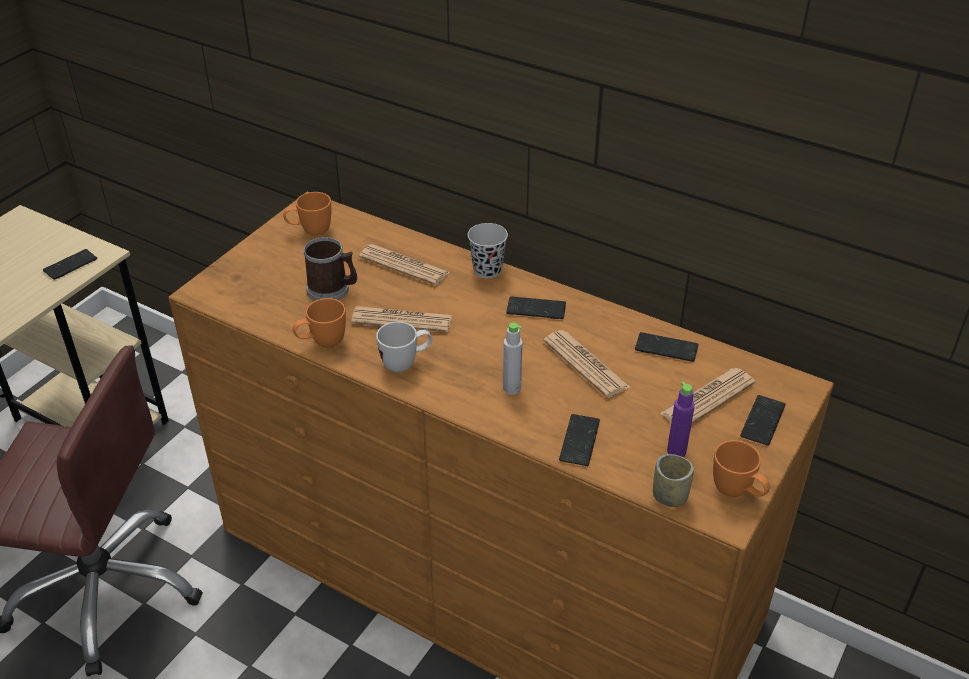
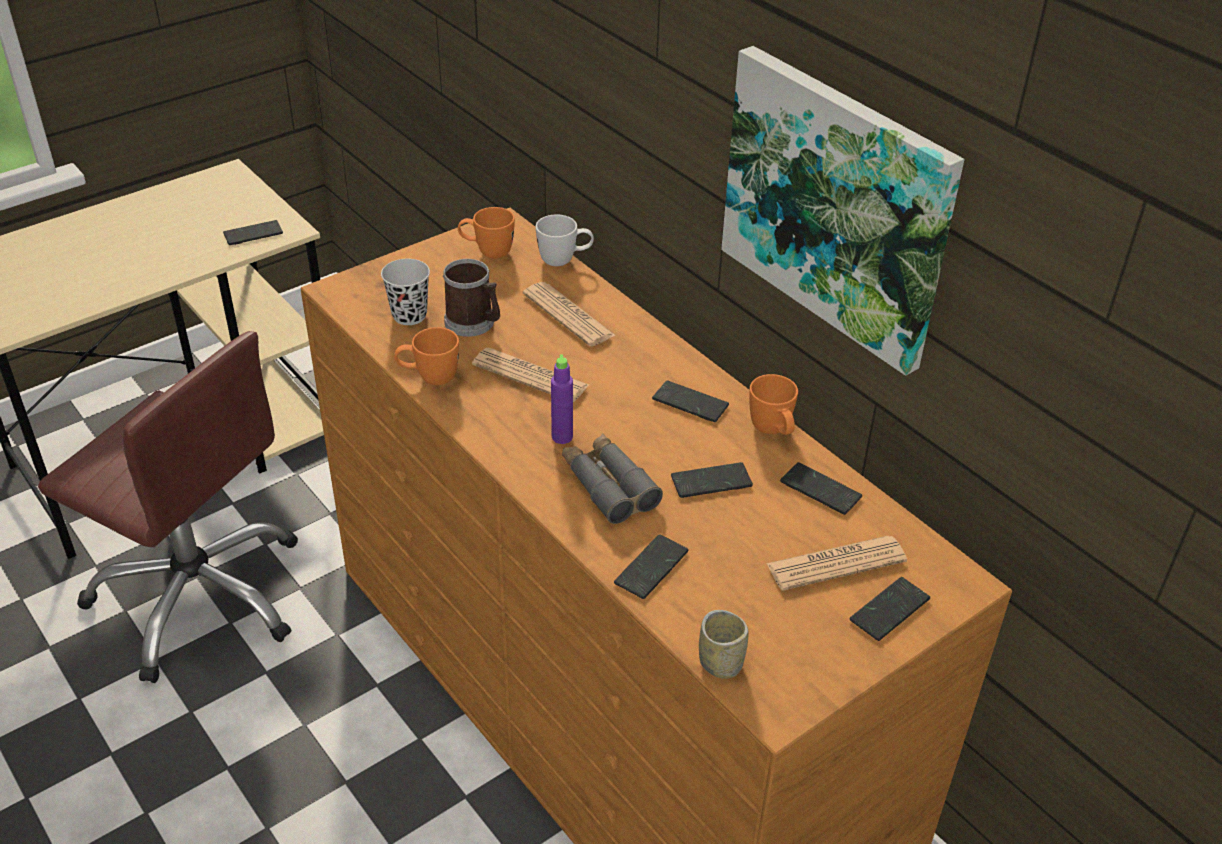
camera: 20 degrees right, 0 degrees up
(406, 363) = (507, 424): white mug -> white mug (564, 260)
(487, 270) = (660, 343): black cup -> black cup (409, 315)
(512, 388) = (608, 486): grey bottle -> grey binoculars
(585, 364) = (711, 482): newspaper -> phone
(643, 126) = (837, 205): none -> picture
(676, 451) = (760, 614): purple bottle -> purple bottle (562, 437)
(737, 492) = (806, 685): orange mug -> orange mug (773, 432)

